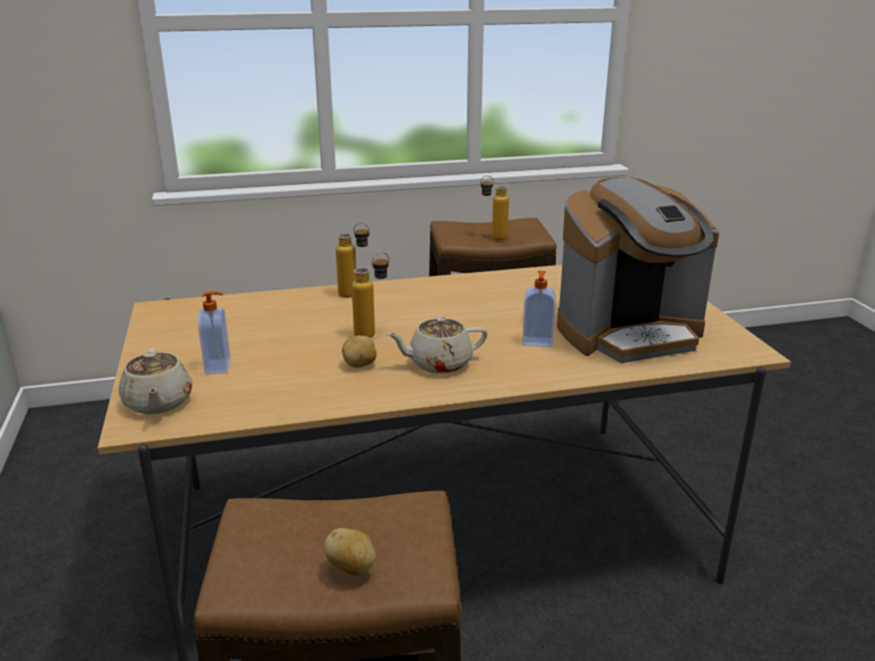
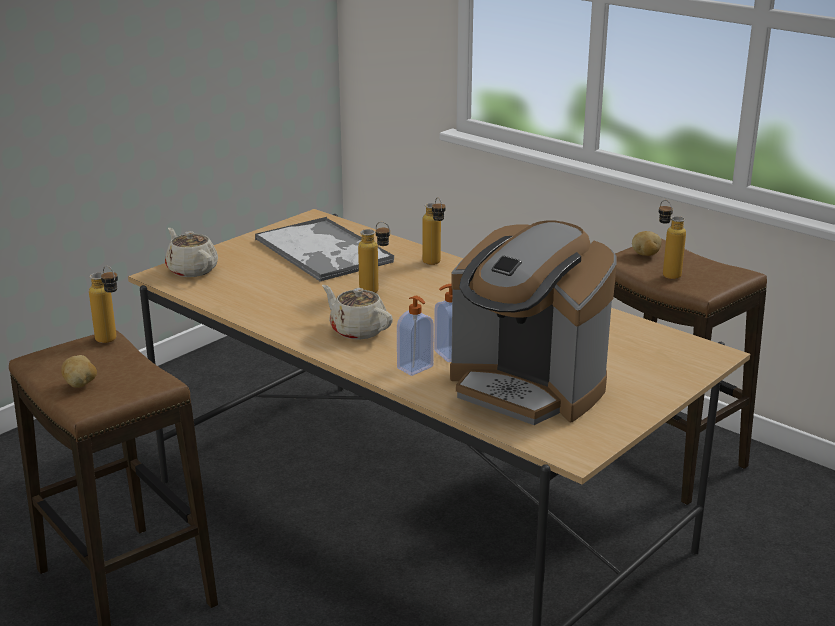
camera: 55 degrees right, 0 degrees up
(158, 403) = (192, 270): beige teapot -> beige teapot turned 105 degrees clockwise
(219, 367) = (258, 267): soap dispenser -> soap dispenser (416, 368)
(243, 327) = (324, 251): none -> tray
(268, 509) = (111, 341): none -> bottle
(360, 365) = (318, 306): potato -> potato (645, 254)

